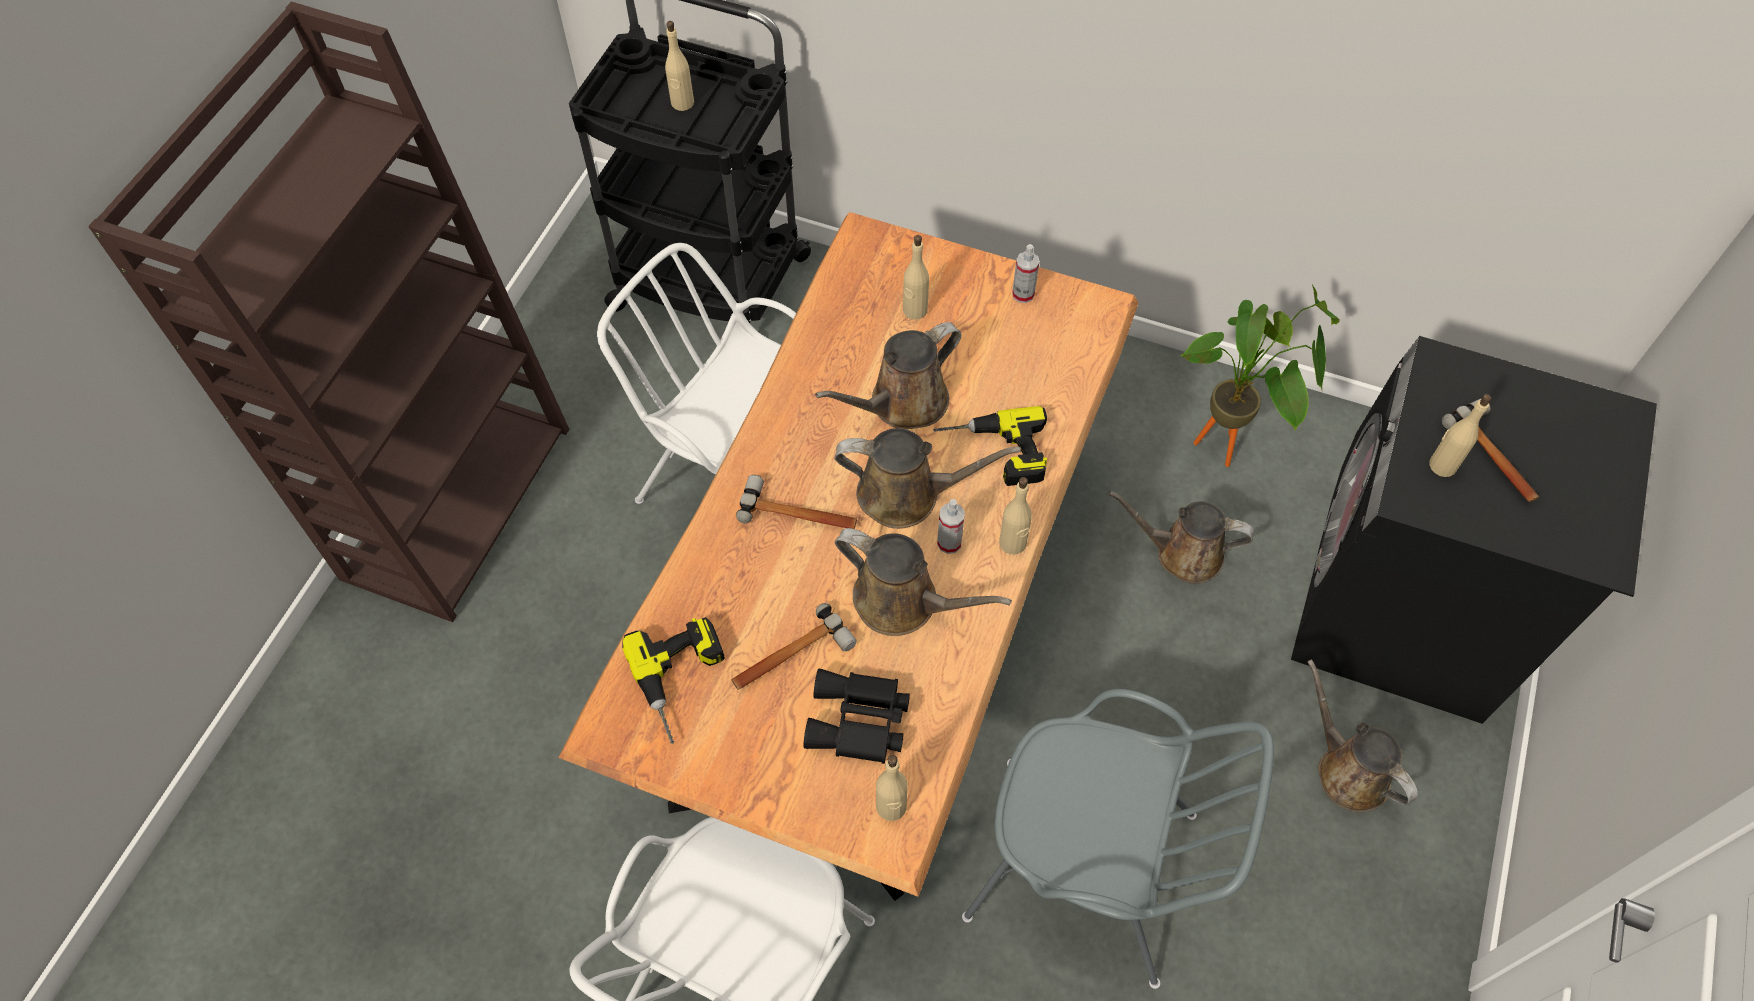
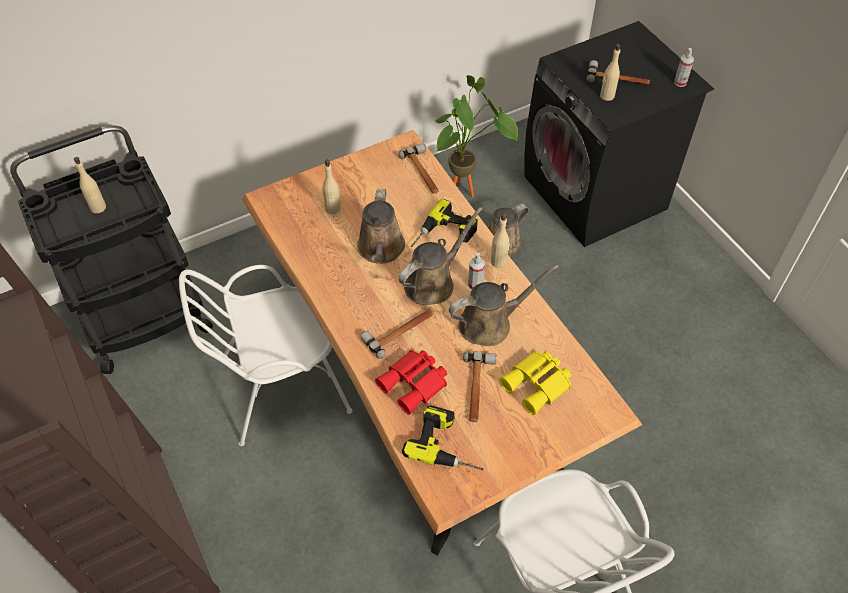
camera: 50 degrees left, 5 degrees down
(737, 584) = (415, 384): none -> red binoculars
(859, 723) = (538, 384): black binoculars -> yellow binoculars
(891, 807) = (593, 401): beige bottle -> none
(1023, 294) = (369, 165): spray bottle -> spray bottle (680, 82)
(1072, 358) = (423, 173): none -> hammer
(1091, 870) = (619, 392): grey chair -> none
(1347, 770) = (650, 267): brown watering can -> none

